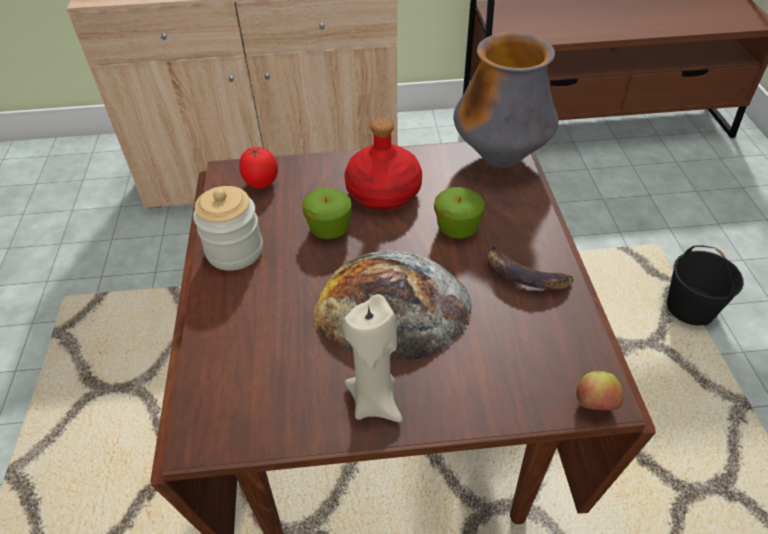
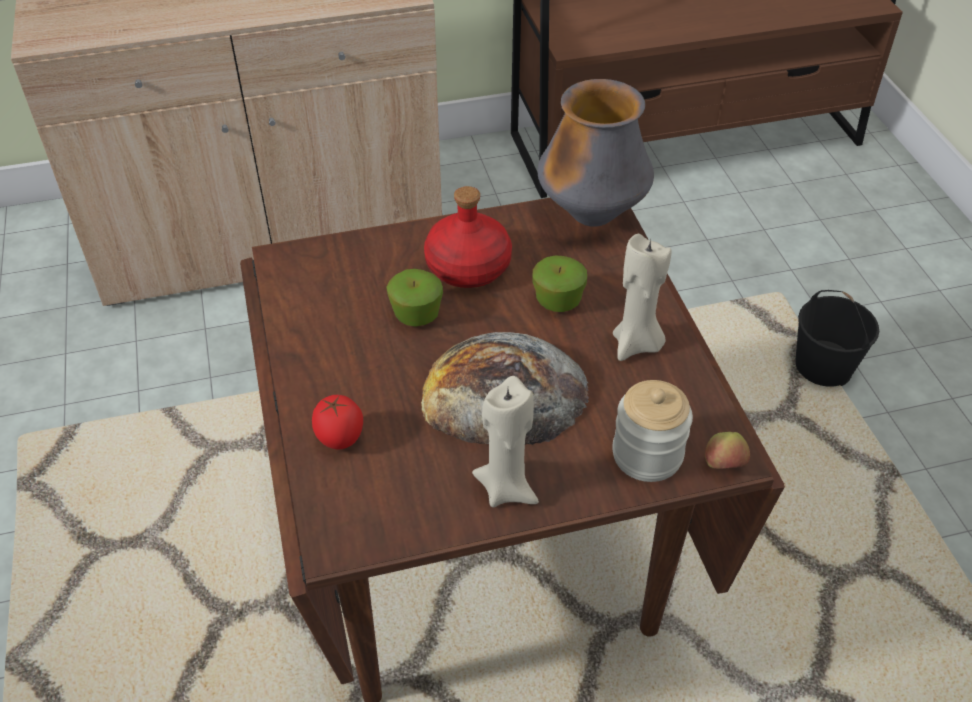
camera: 10 degrees left, 0 degrees up
(235, 251) = (315, 349): jar -> jar (647, 454)
(261, 183) = (324, 269): tomato -> tomato (340, 439)
(523, 275) = (636, 345): banana -> beige candle

